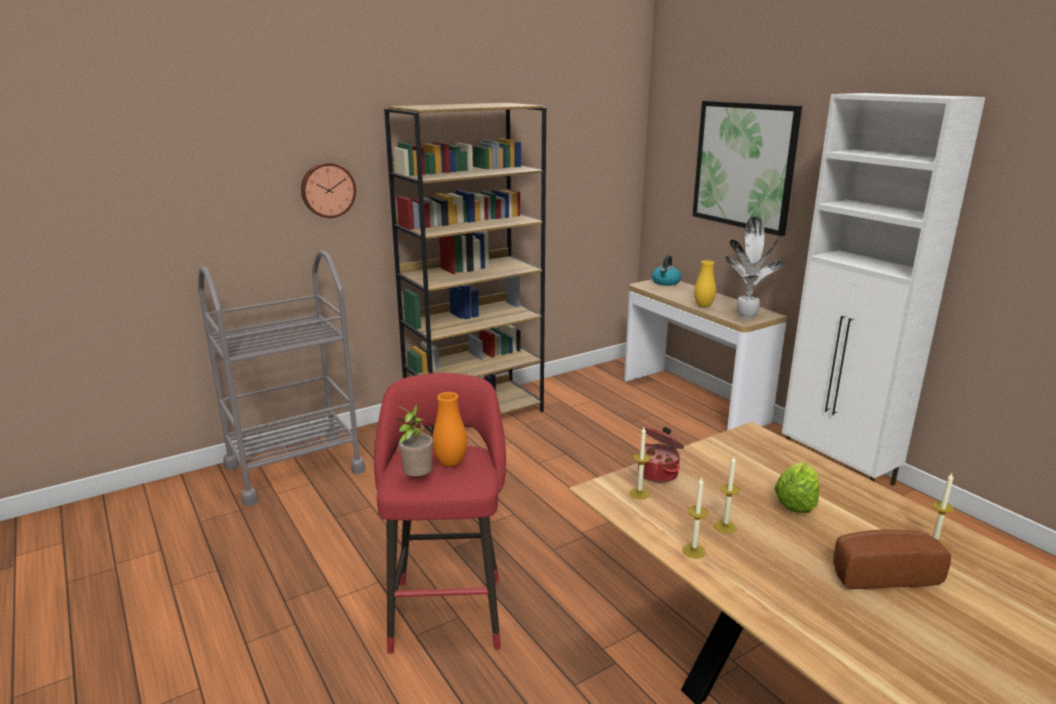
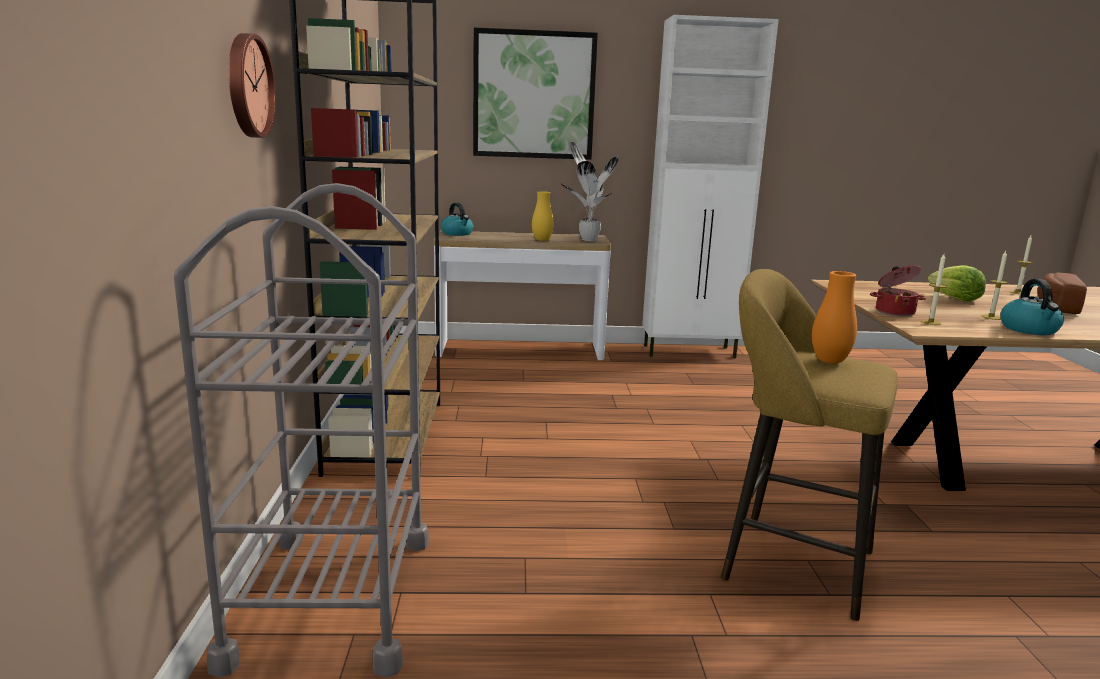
camera: 60 degrees left, 5 degrees down
(417, 479) = (859, 379): potted plant -> none
(447, 607) = (788, 562): red stool -> yellow stool
(693, 551) = (1029, 329): candle -> kettle

